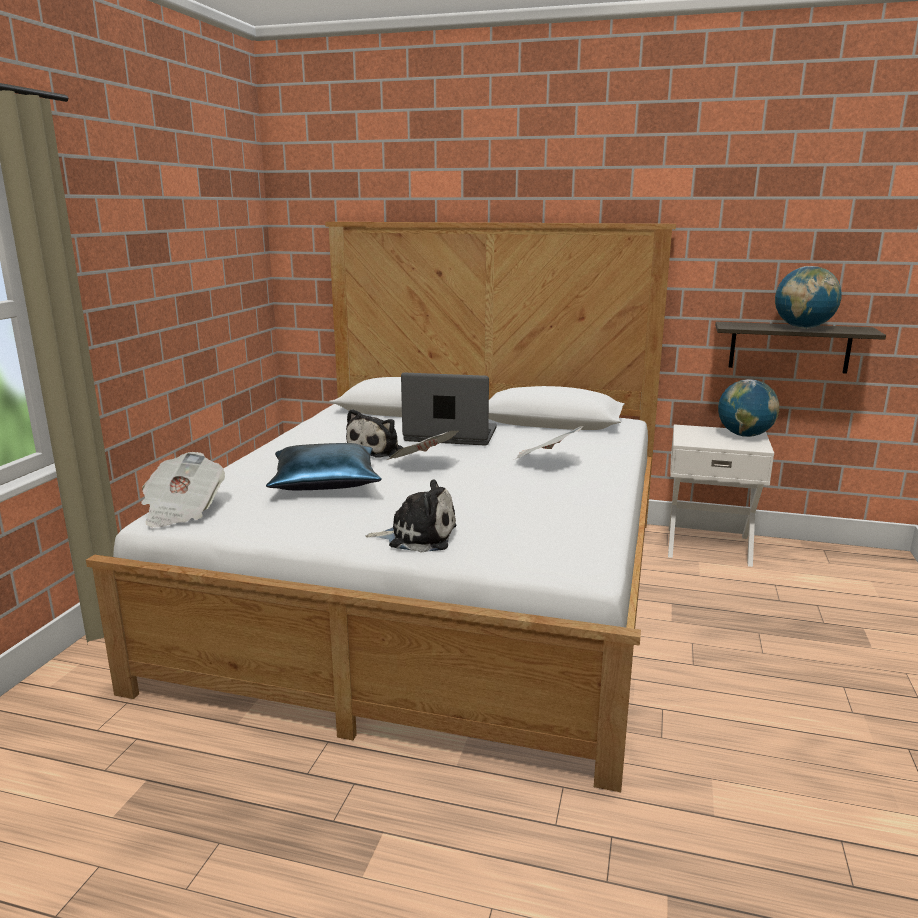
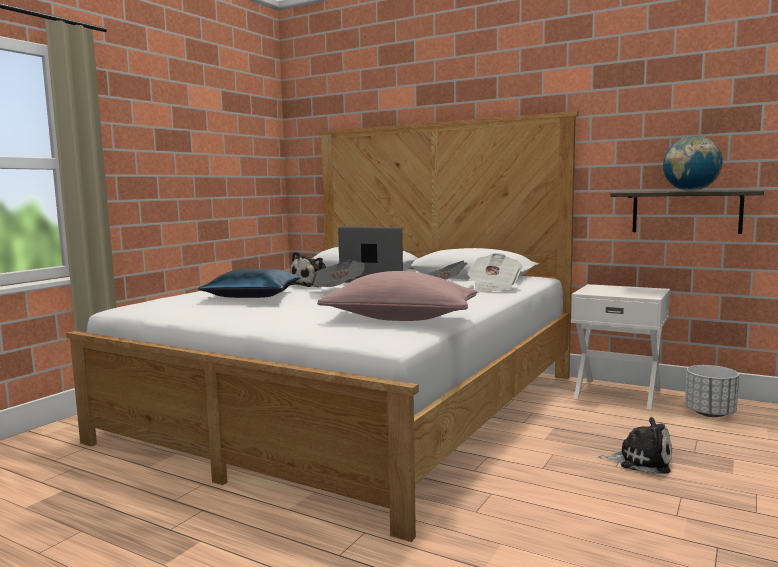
camera: 15 degrees right, 10 degrees down
(182, 511) = (140, 305): newspaper -> newspaper (492, 288)
(418, 536) = (285, 321): plush toy -> plush toy (641, 461)
(554, 523) = (400, 319): none -> pink pillow
(744, 435) = (645, 290): globe -> none
(810, 567) = (710, 413): none -> white planter

